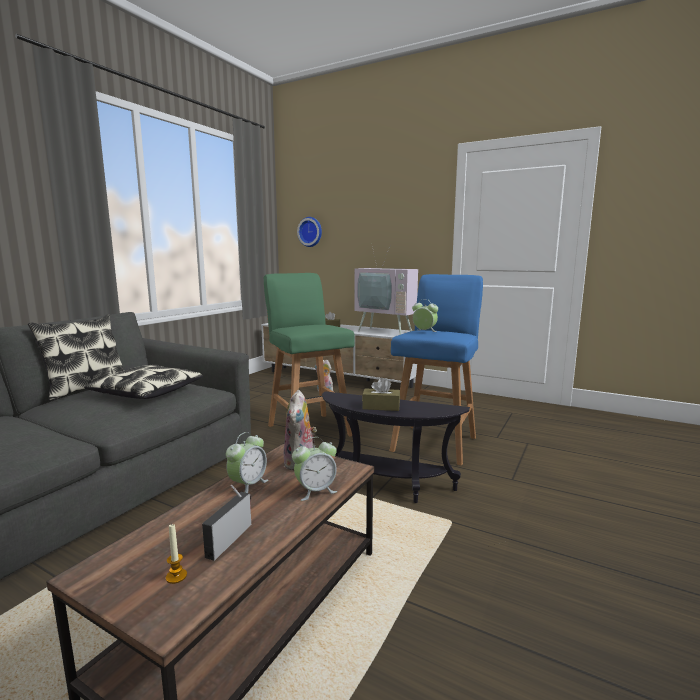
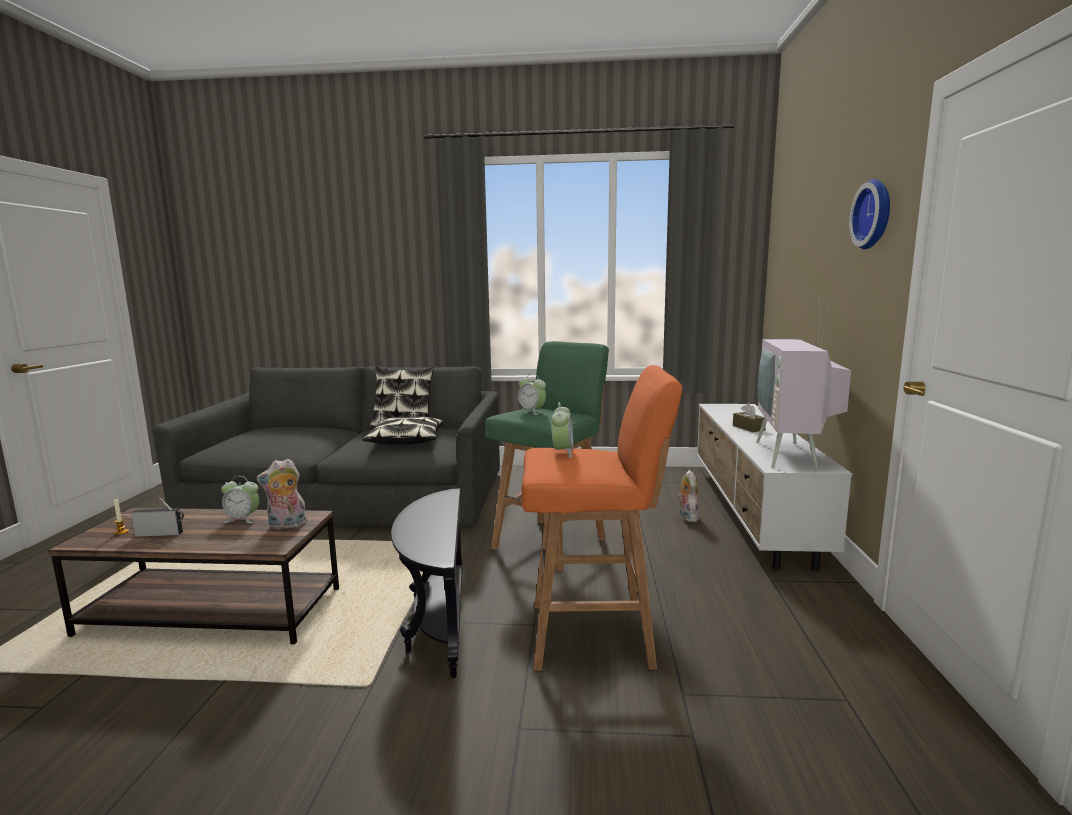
camera: 65 degrees right, 0 degrees up
(310, 232) = (785, 274): wall clock -> wall clock (875, 214)
(315, 491) = (230, 542): alarm clock -> alarm clock (532, 412)
(381, 407) = (419, 520): brown tissue box -> none
(435, 443) = (594, 634): blue stool -> orange stool

